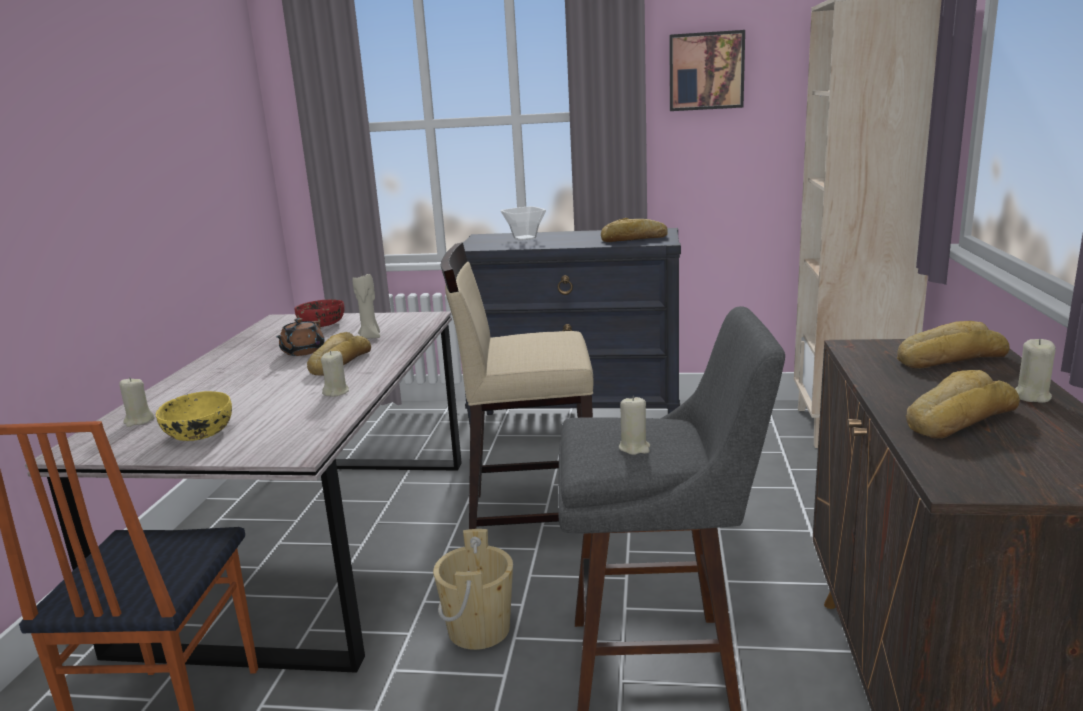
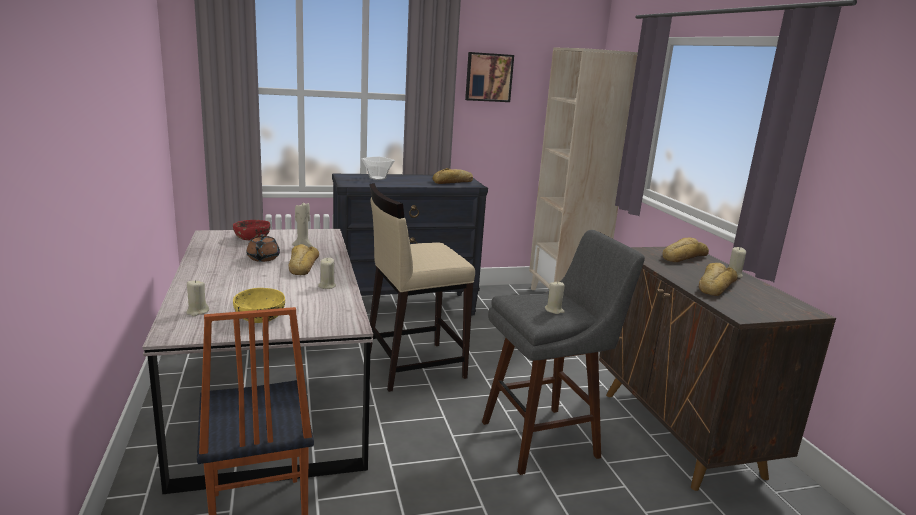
camera: 25 degrees left, 0 degrees up
(479, 629) = (427, 434): beige bucket -> none

